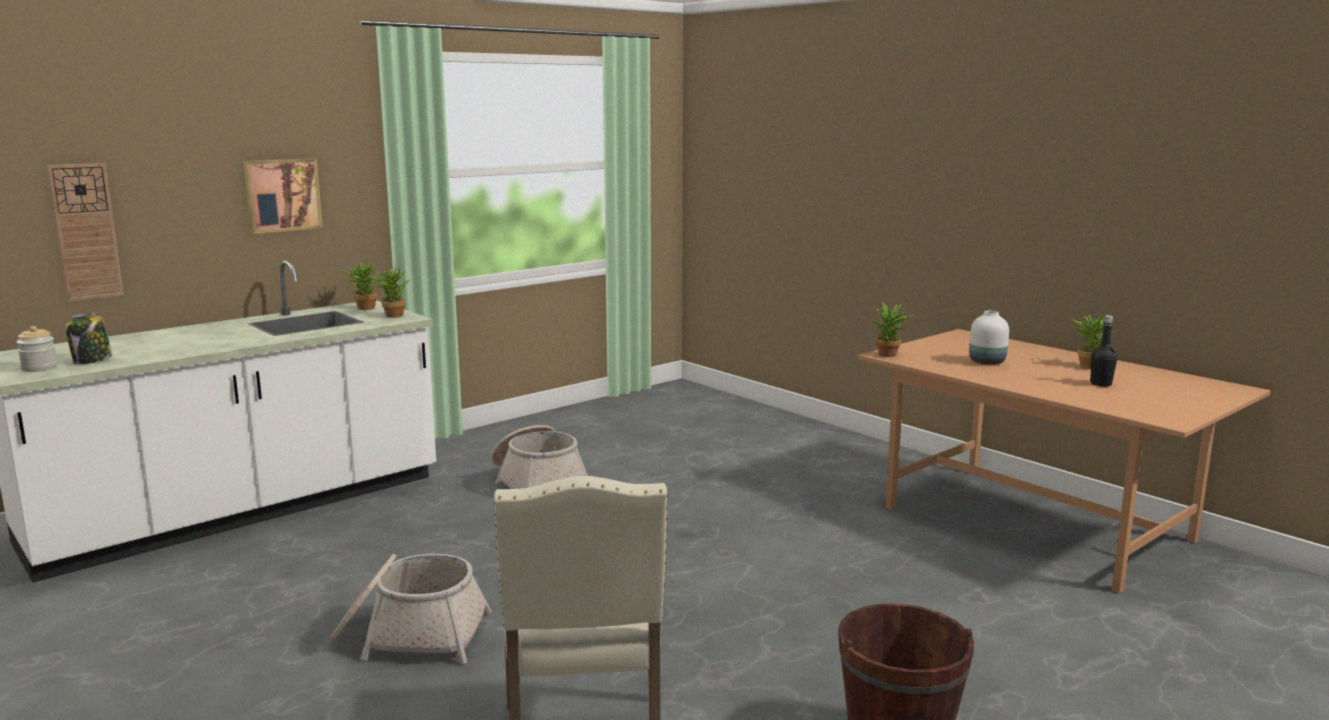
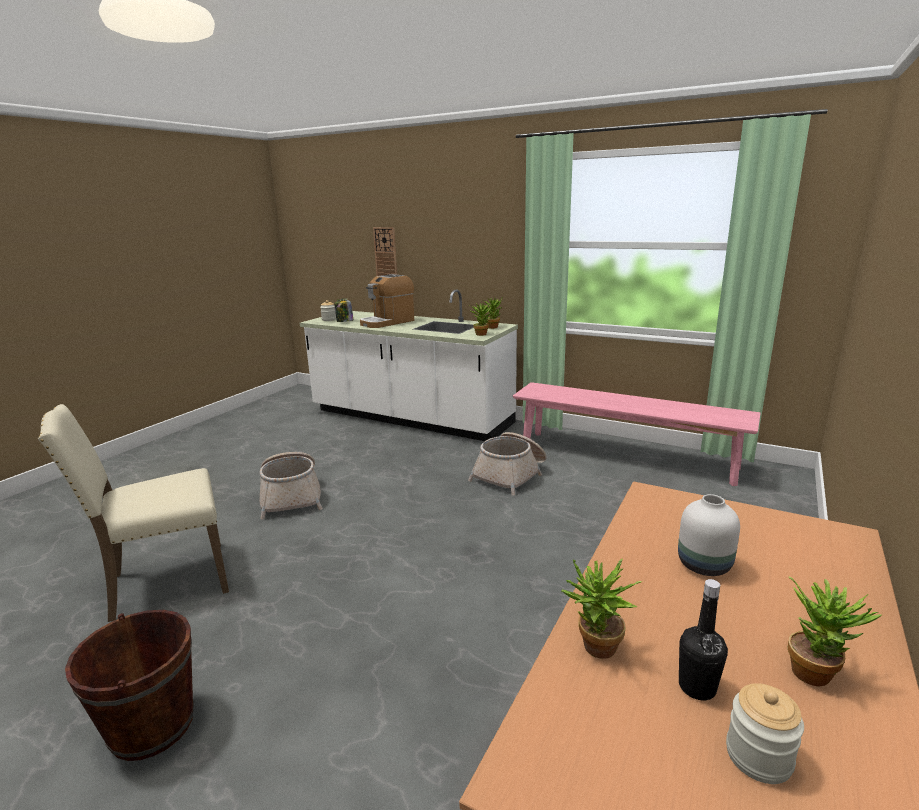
camera: 70 degrees right, 5 degrees up
(183, 342) = (387, 322): none -> coffee machine
(282, 195) = (472, 250): picture -> none
(569, 427) = (625, 457): none -> pink bench
(889, 355) = (649, 497): potted plant -> potted plant (595, 650)
(1146, 385) = (758, 756): none -> jar

